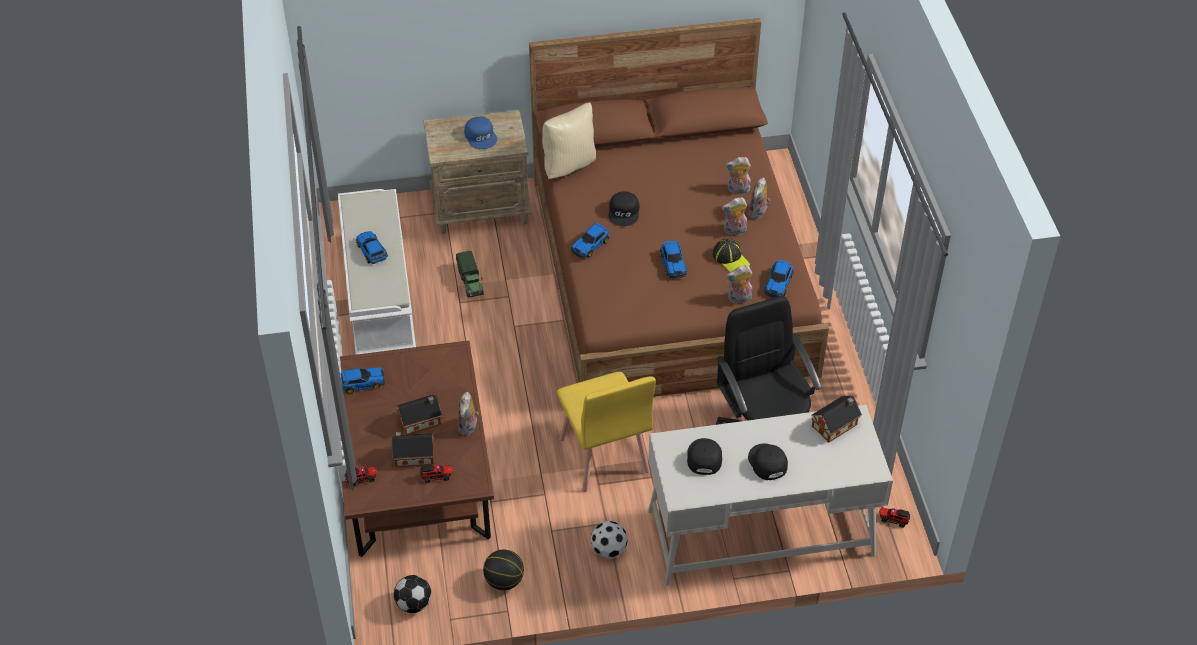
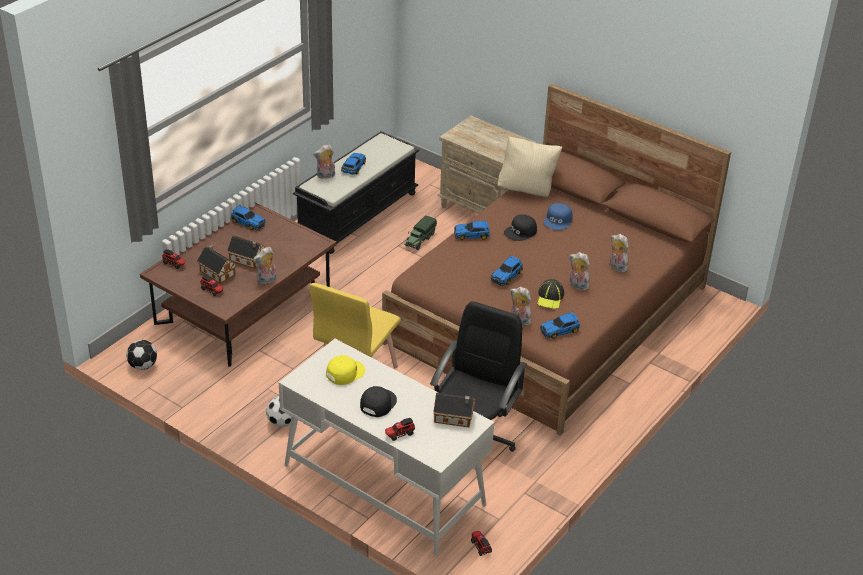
camera: 45 degrees right, 10 degrees down
(378, 297) = (357, 214): white bench -> black bench
(481, 136) = (491, 141): blue cap -> blue cap (558, 220)
(504, 580) = (204, 392): basketball -> none
(703, 457) = (345, 372): black cap -> yellow cap
(758, 213) = (610, 287): plush toy -> plush toy (325, 176)
(820, 475) = (399, 434): none -> toy truck

